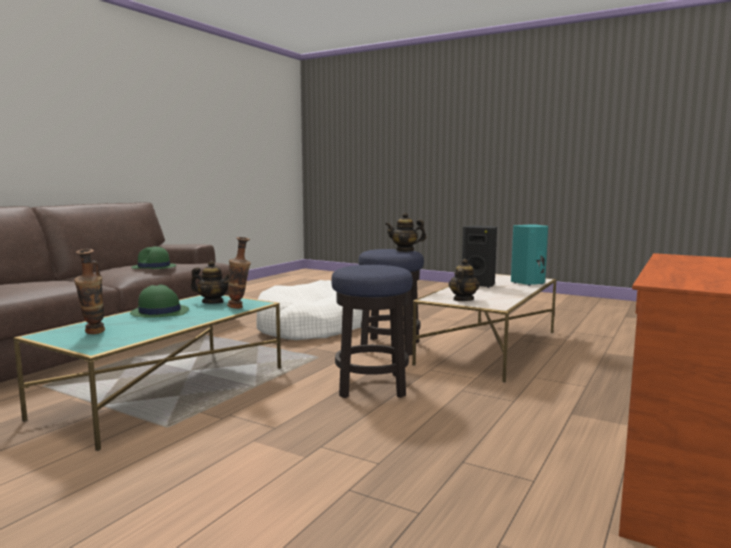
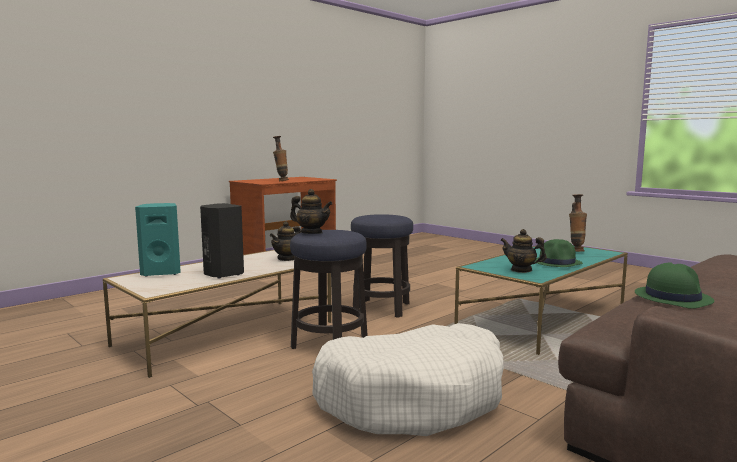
camera: 165 degrees left, 0 degrees up
(239, 308) = (490, 263): vase -> vase (281, 181)

